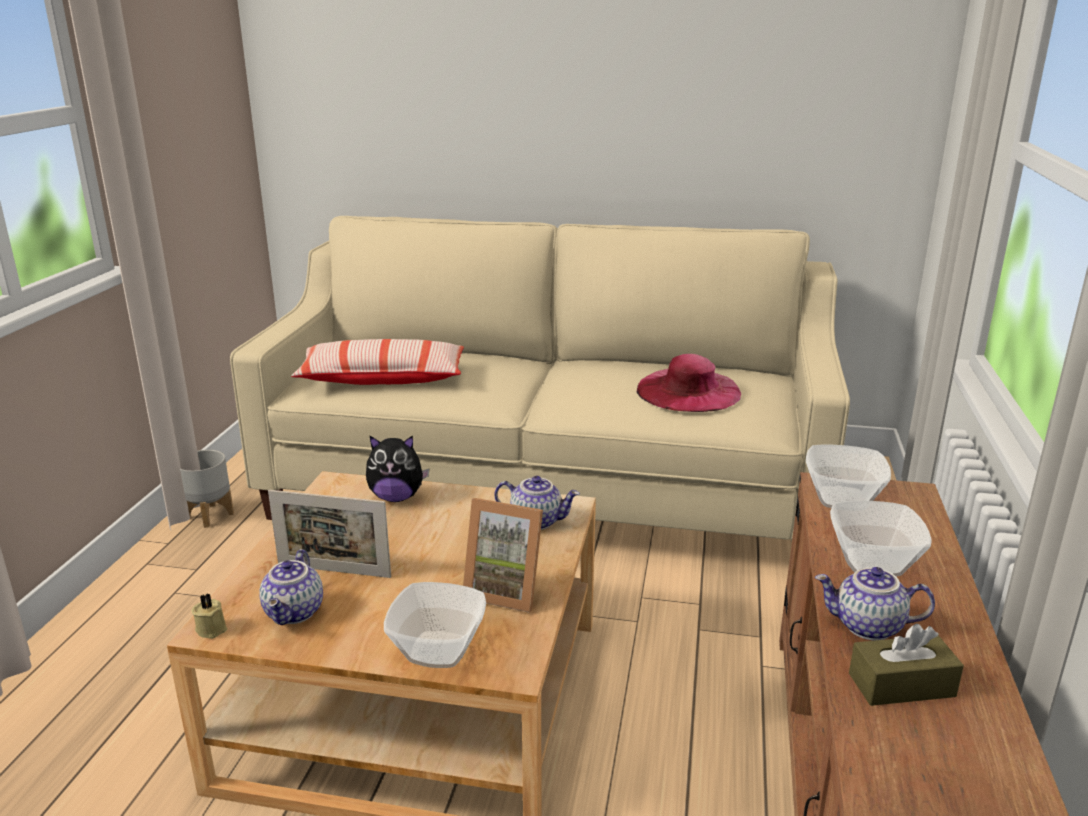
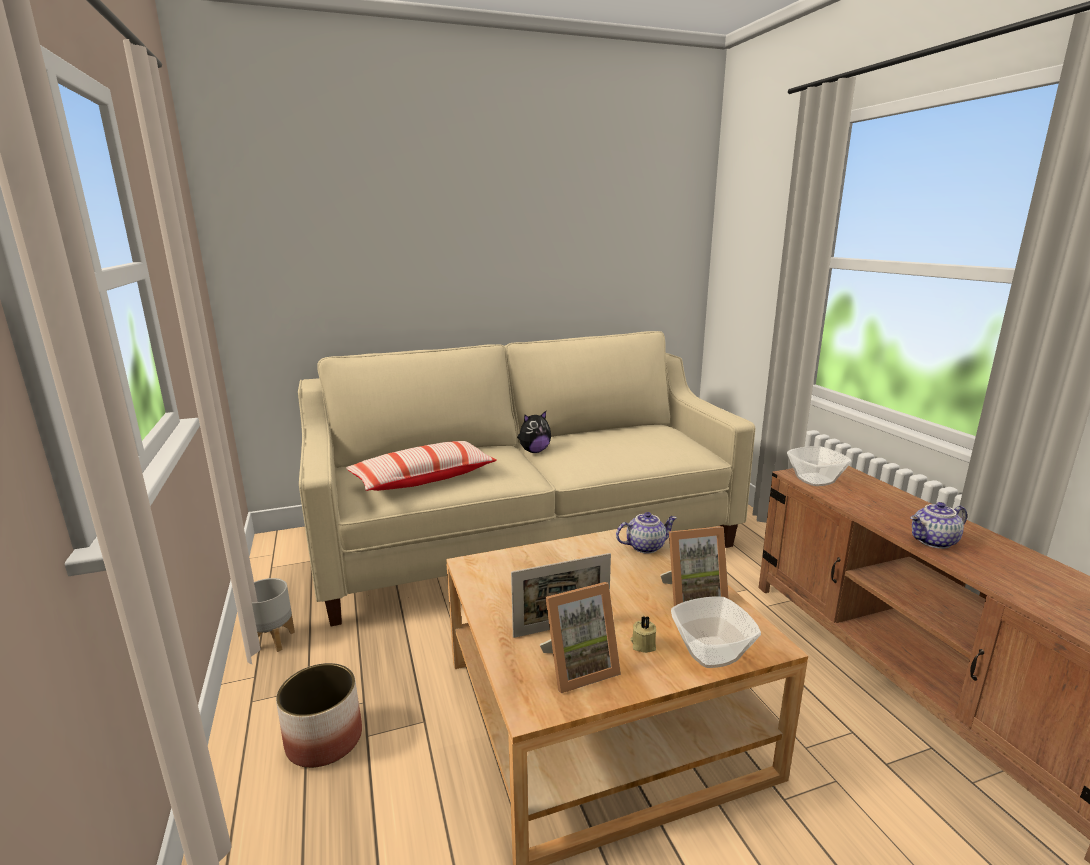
camera: 30 degrees left, 5 degrees down
(168, 618) = (325, 739): none -> planter
(212, 628) = (531, 707): beige candle -> beige candle (643, 645)
(295, 612) = (578, 667): teapot -> picture frame
(396, 497) = (531, 560): plush toy -> plush toy (534, 451)
(688, 390) = (638, 442): pink hat -> none
(873, 562) = (881, 508): bowl -> none
(901, 685) = (994, 566): brown tissue box -> none

